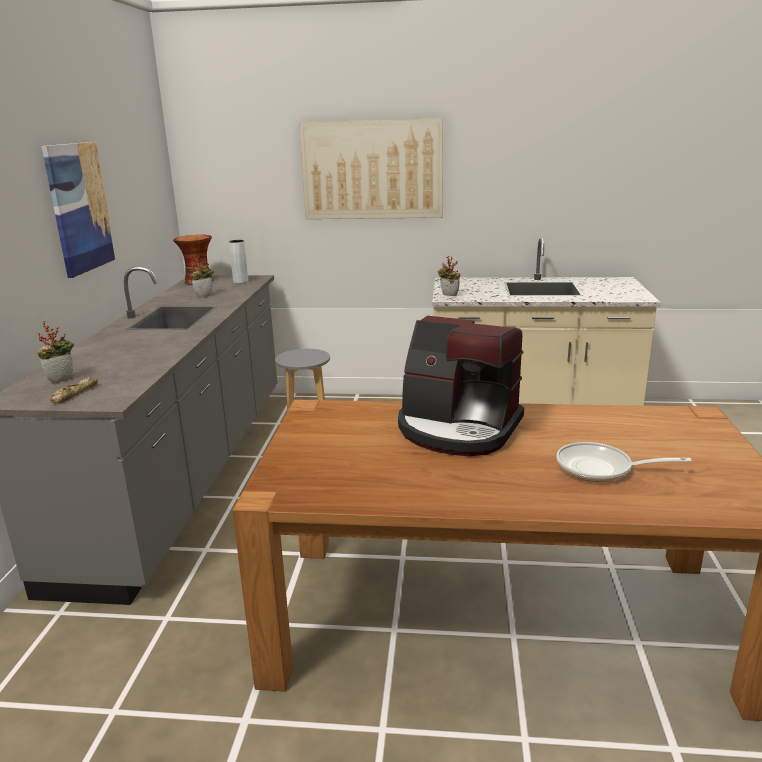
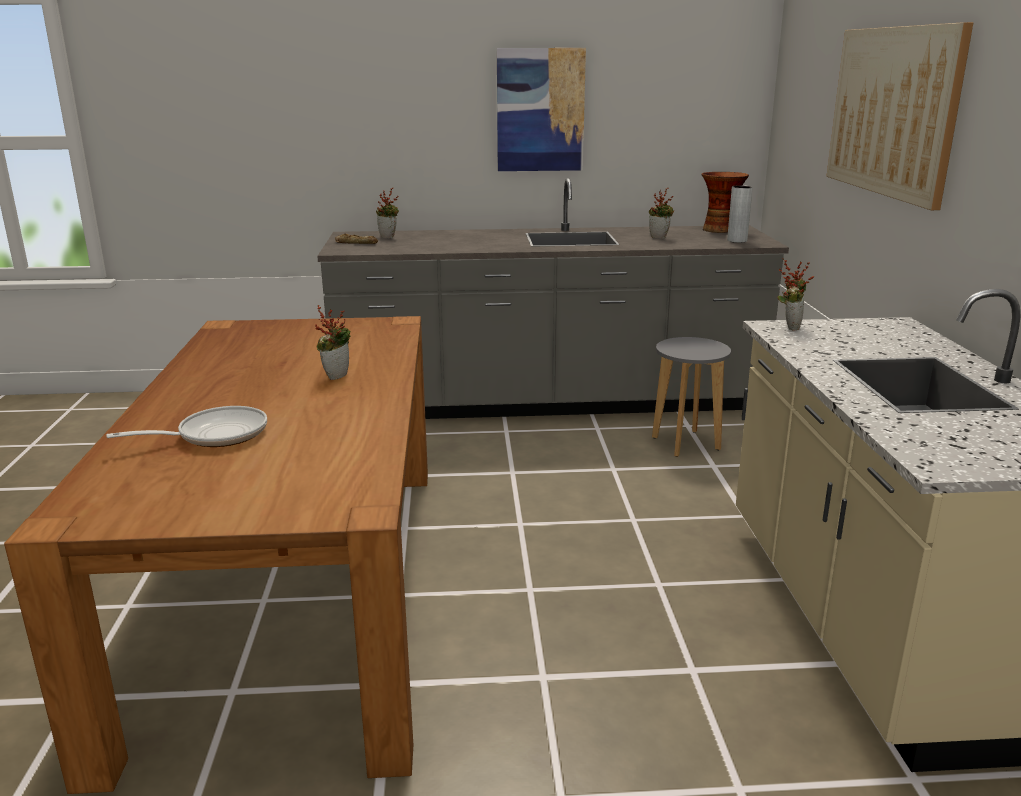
camera: 80 degrees right, 0 degrees up
(458, 429) = (336, 375): coffee machine -> potted plant
(601, 468) = (215, 435): frying pan -> frying pan turned 60 degrees clockwise

